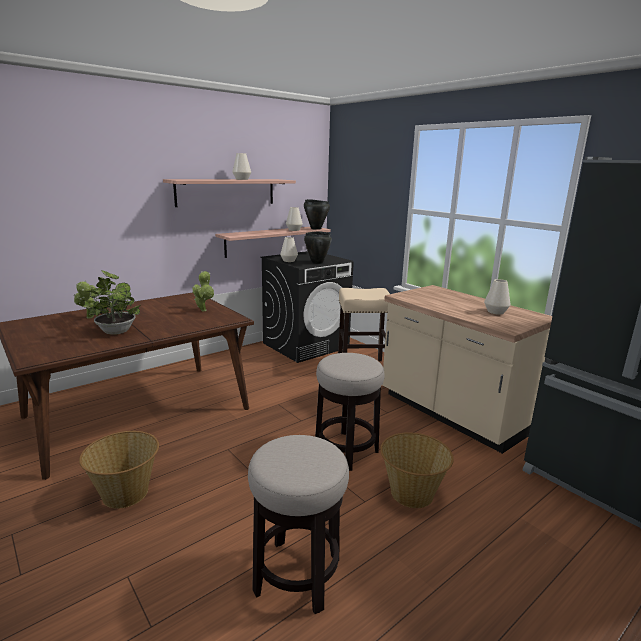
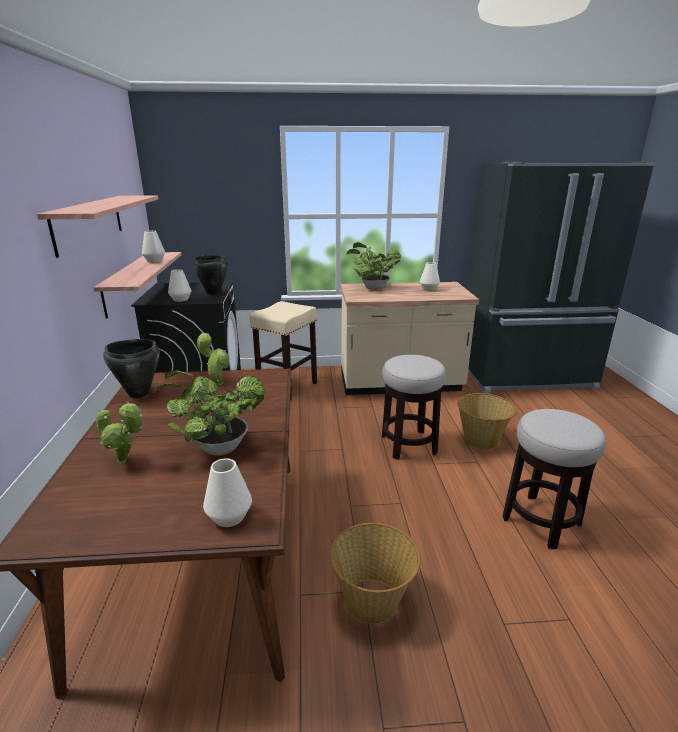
camera: 55 degrees left, 5 degrees up
(242, 179) = (112, 201): white vase -> white vase (229, 516)
(316, 228) = (166, 254): black cooking pot -> black cooking pot (138, 393)
(444, 295) = (372, 288): none -> potted plant

